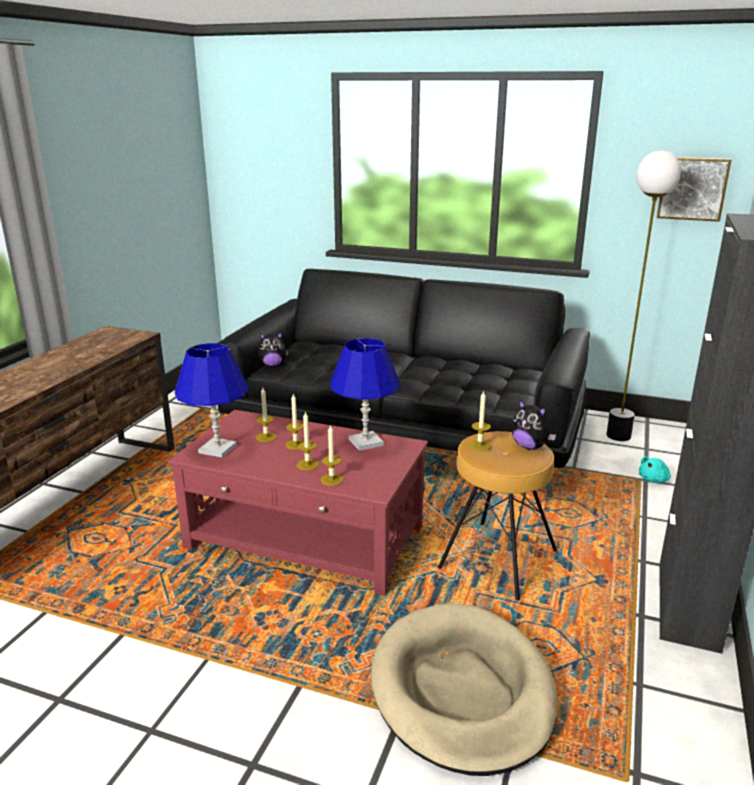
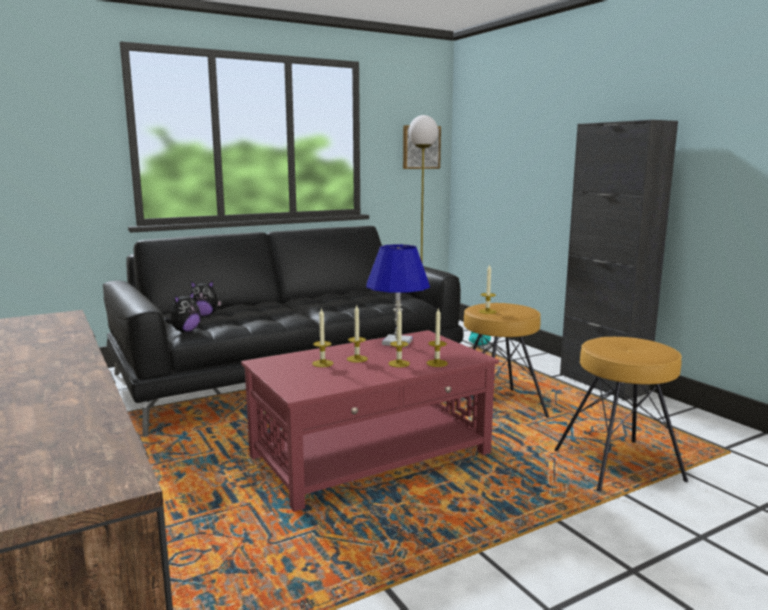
camera: 50 degrees left, 10 degrees down
(217, 449) = (308, 382): blue table lamp -> none
(462, 690) = (618, 466): beige dog bed -> brown stool
(530, 446) = (508, 305): plush toy -> plush toy (204, 315)

